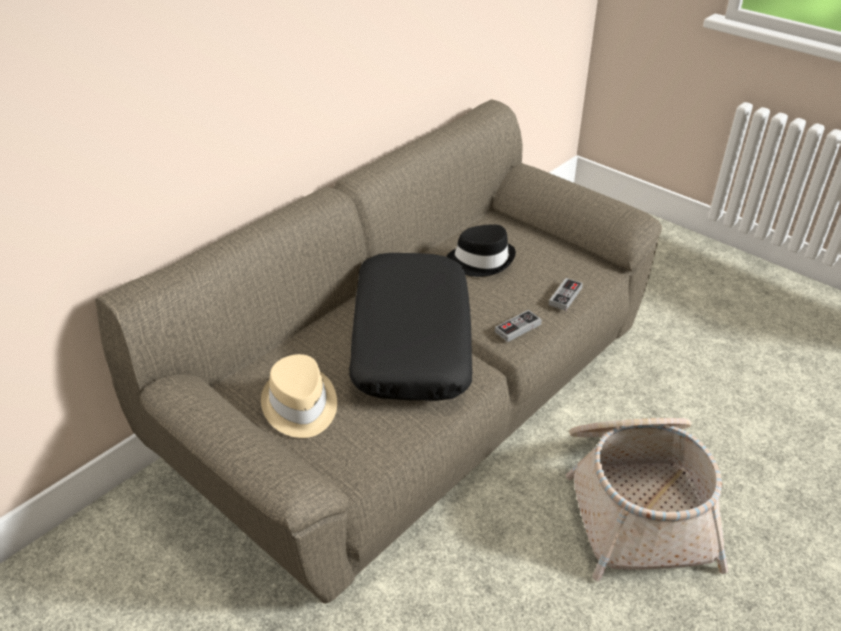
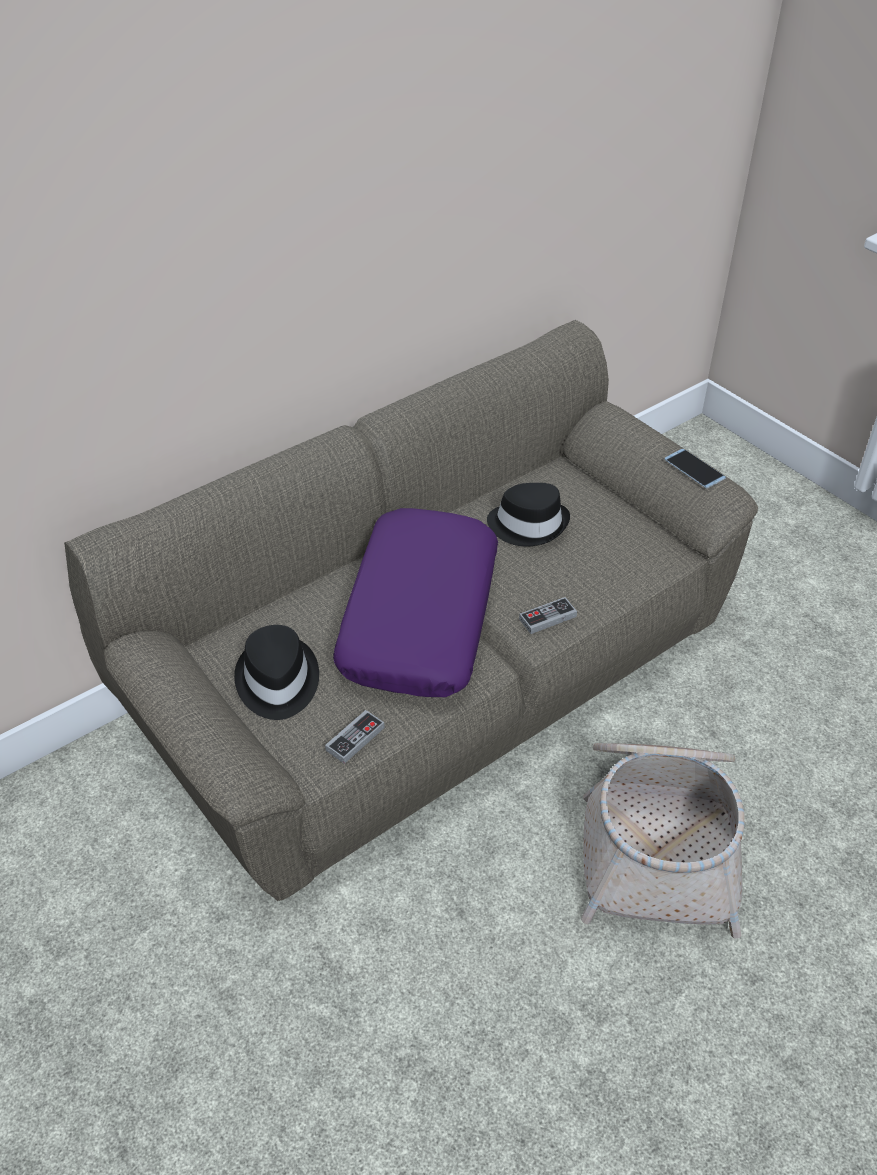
camera: 10 degrees right, 5 degrees up
(299, 406) = (276, 681): beige hat -> black hat
(410, 339) = (419, 616): black pillow -> purple pillow
(565, 296) = (616, 583): game controller -> game controller (355, 739)
(606, 202) = (694, 469): none -> phone

